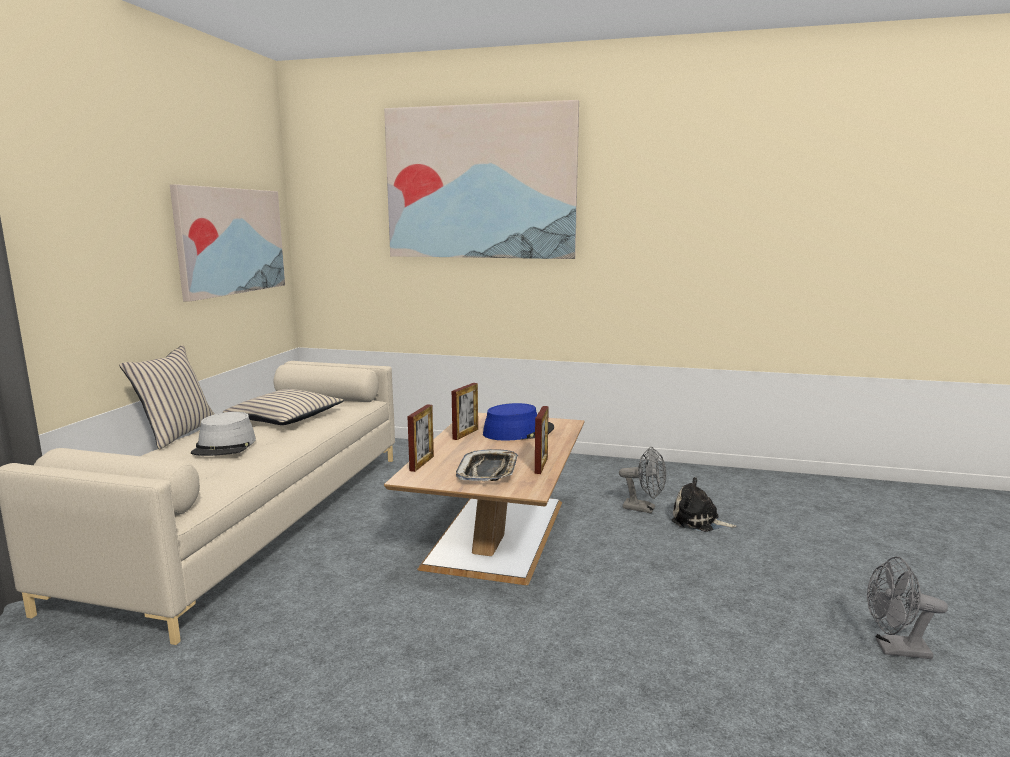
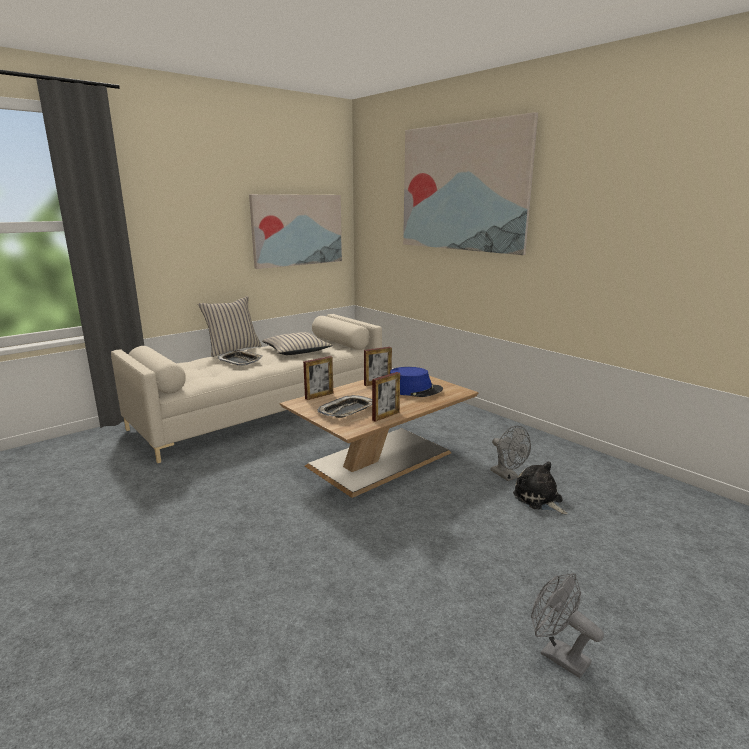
camera: 35 degrees right, 5 degrees up
(225, 446) = (240, 361): grey hat -> tray

